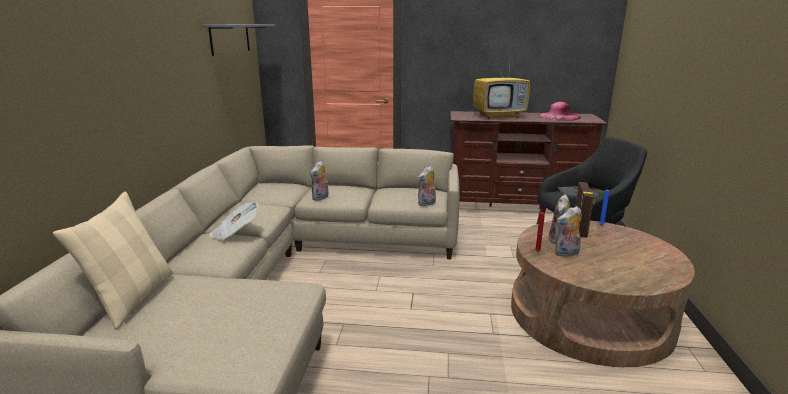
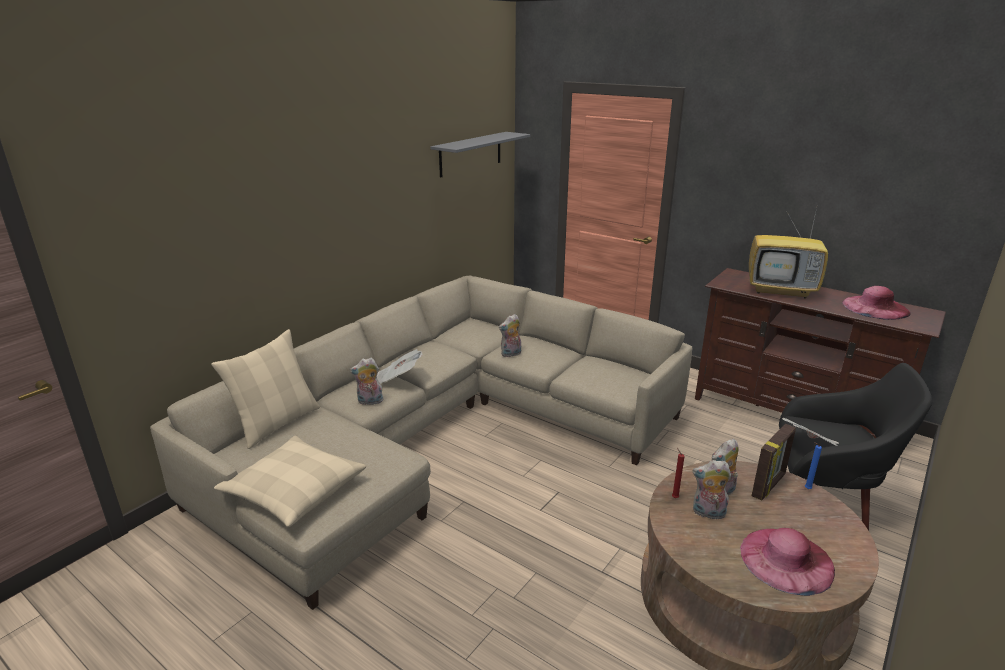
camera: 30 degrees right, 5 degrees up
(210, 346) = (294, 490): none -> beige pillow
(427, 204) = (618, 392): plush toy -> plush toy (369, 402)
(638, 264) = (786, 560): none -> pink hat

